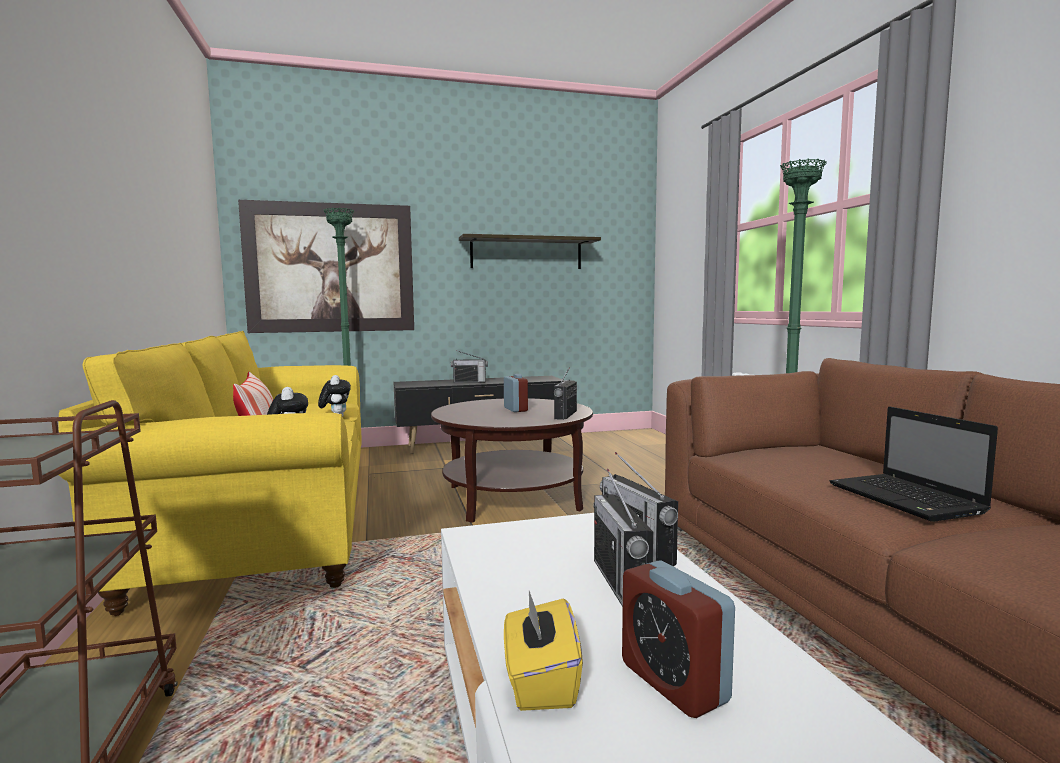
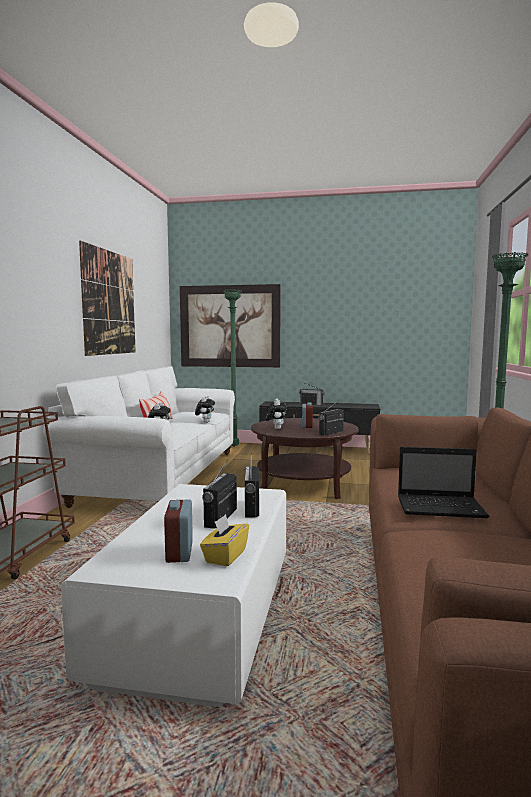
camera: 25 degrees right, 0 degrees up
(144, 208) = (110, 303): none -> picture
(271, 519) = (162, 476): yellow sofa -> white sofa
(478, 416) = (276, 428): none -> plush toy
(526, 253) = (362, 314): shelf -> none
(540, 681) = (133, 541): yellow tissue box -> yellow tissue box (225, 556)
(908, 499) = (442, 508): laptop -> laptop turned 90 degrees counterclockwise

